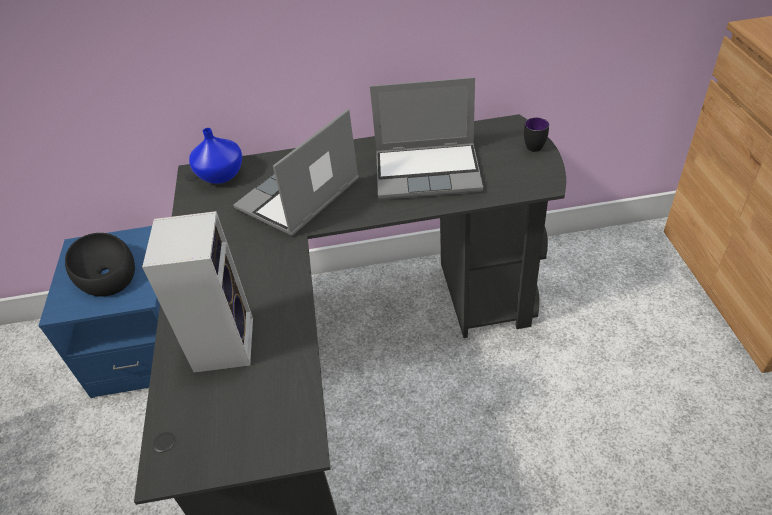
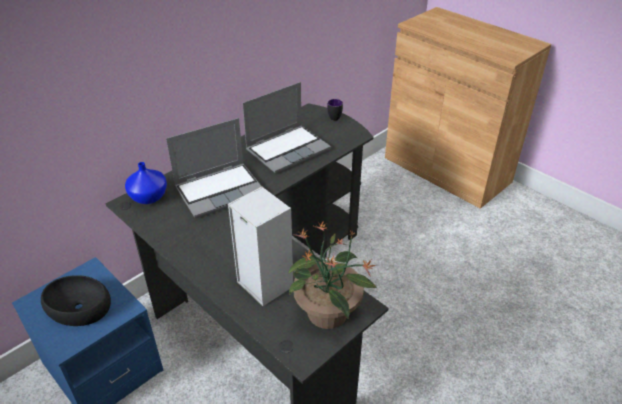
camera: 40 degrees left, 5 degrees down
(249, 428) = (328, 314): none -> potted plant
(298, 197) = (220, 190): laptop -> laptop turned 120 degrees counterclockwise

